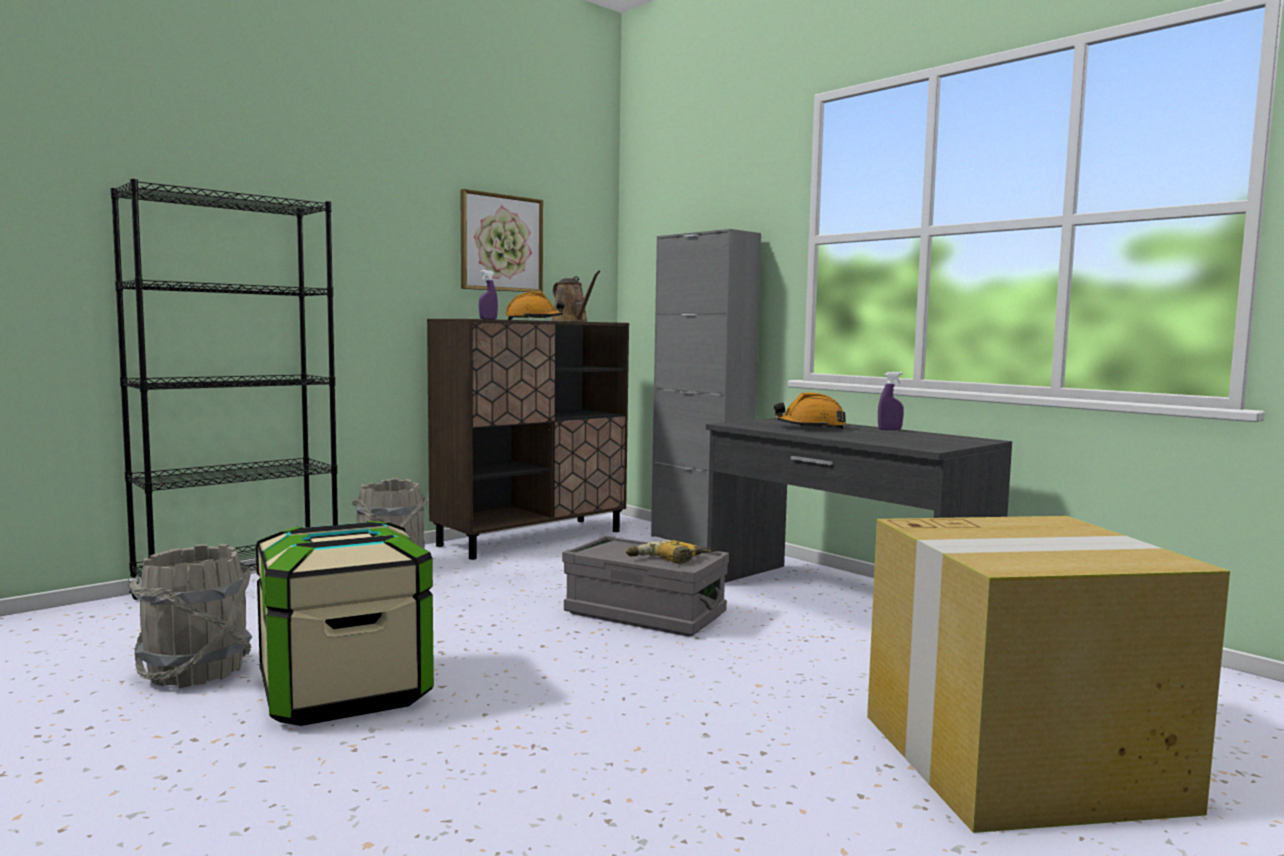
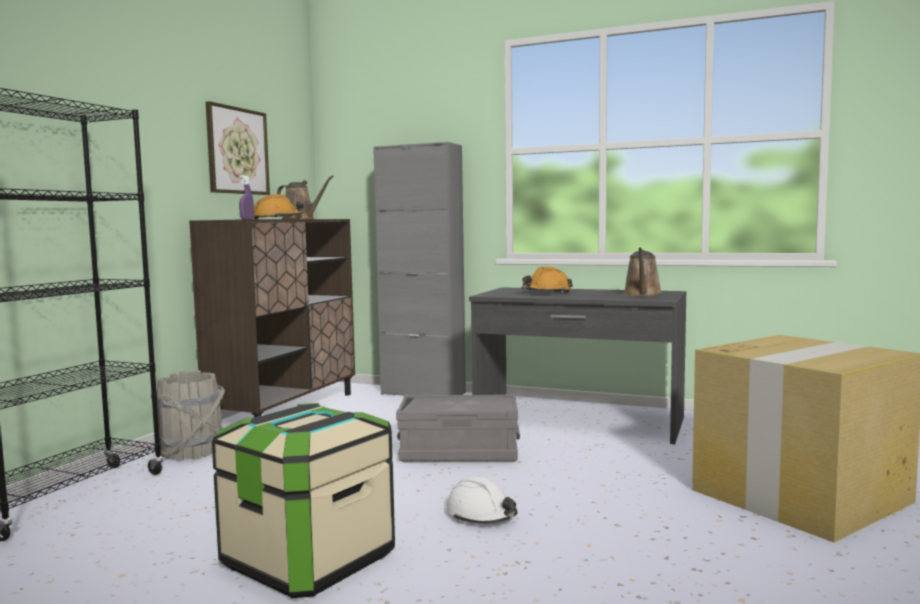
camera: 25 degrees left, 0 degrees up
(196, 671) = (136, 578): grey bucket -> none
(568, 687) = (481, 515): none -> white hard hat
(668, 560) = (480, 405): power drill -> none
(889, 430) = (597, 290): purple spray bottle -> none
(925, 440) = (642, 295): none -> brown watering can

